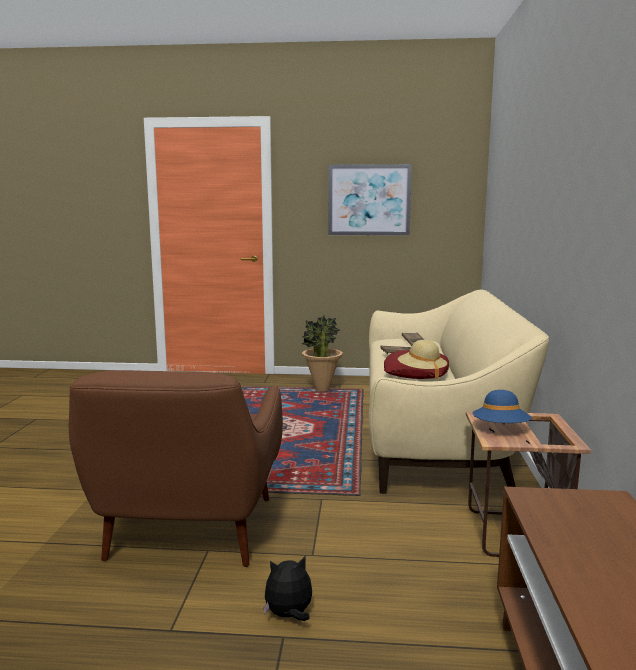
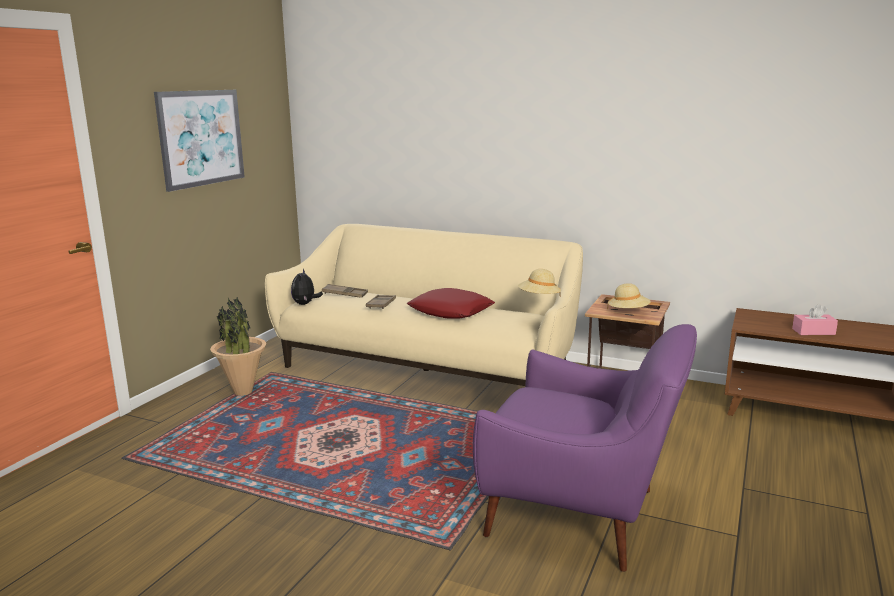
camera: 70 degrees left, 5 degrees up
(190, 533) = (581, 515): brown armchair -> purple armchair
(289, 616) = (718, 482): plush toy -> plush toy (305, 304)
(500, 429) = (628, 312): blue hat -> beige hat
(577, 553) = (813, 332): none -> pink tissue box

